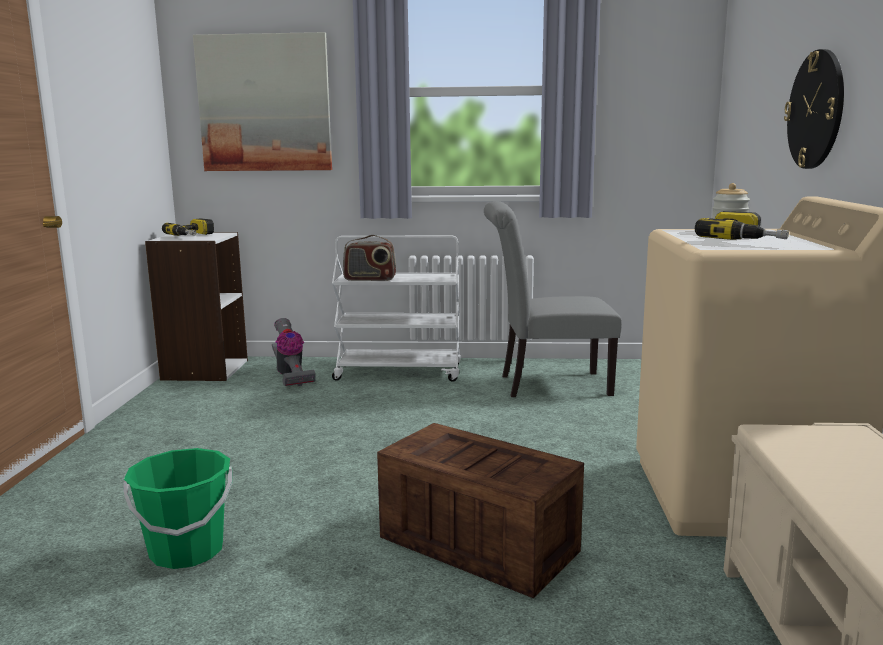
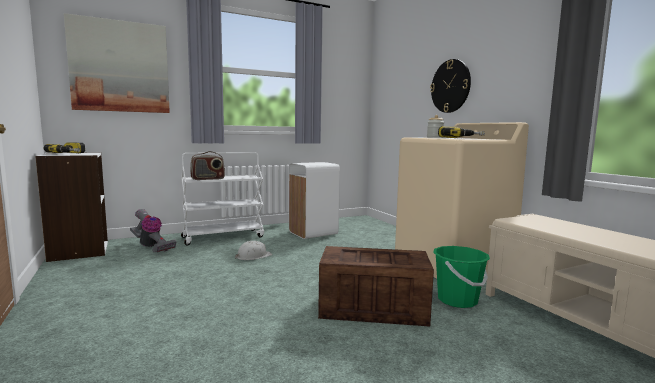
camera: 30 degrees left, 5 degrees down
(186, 551) = (201, 357): green bucket -> green bucket (457, 300)
(404, 414) = (253, 256): none -> white hard hat
(547, 385) = (312, 233): grey chair -> white trash can

